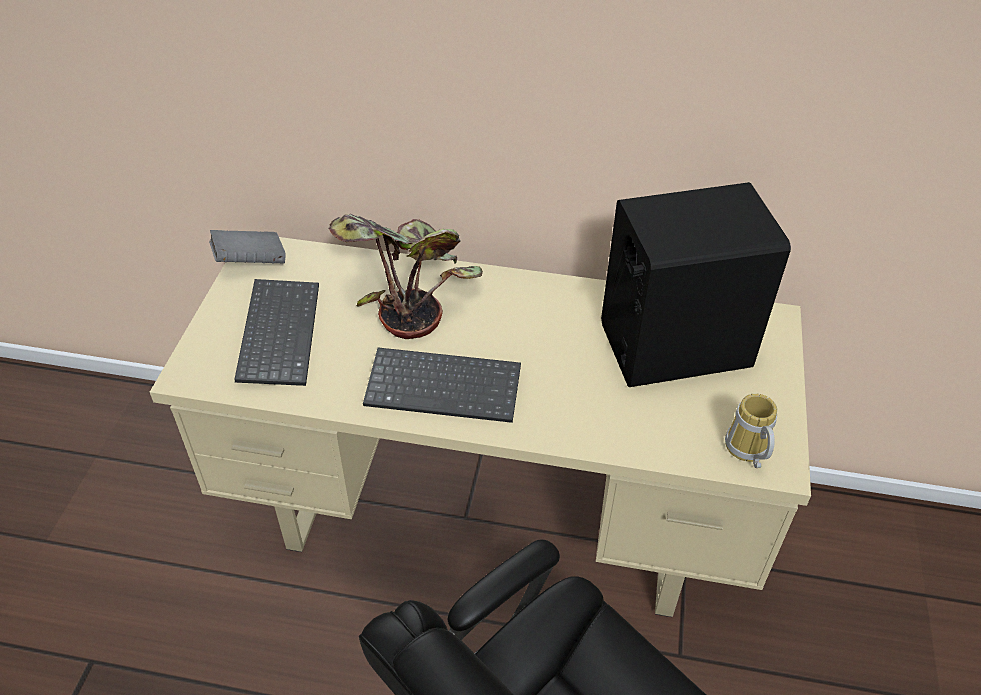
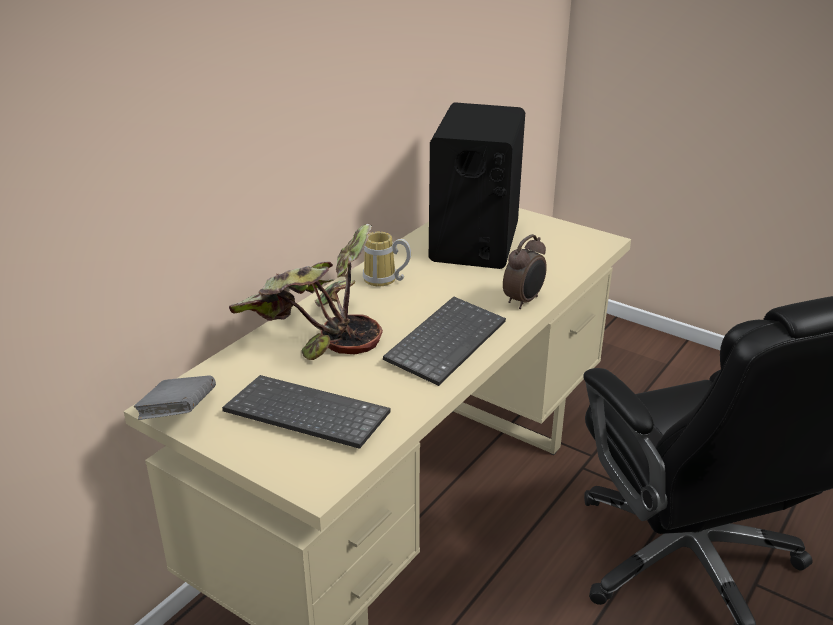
camera: 65 degrees left, 15 degrees down
(567, 427) = (524, 301): none -> alarm clock
(746, 451) = (585, 247): mug -> mug (384, 281)

